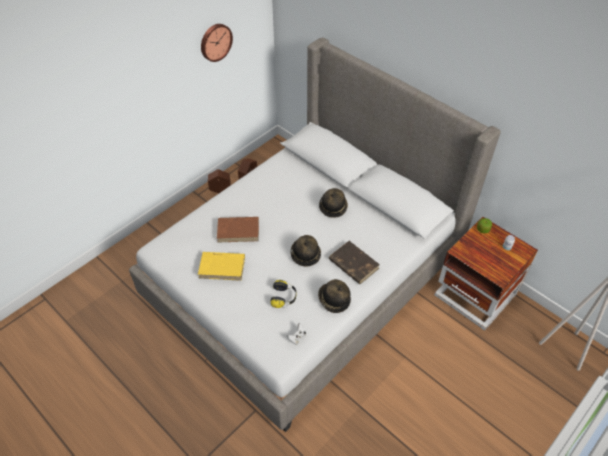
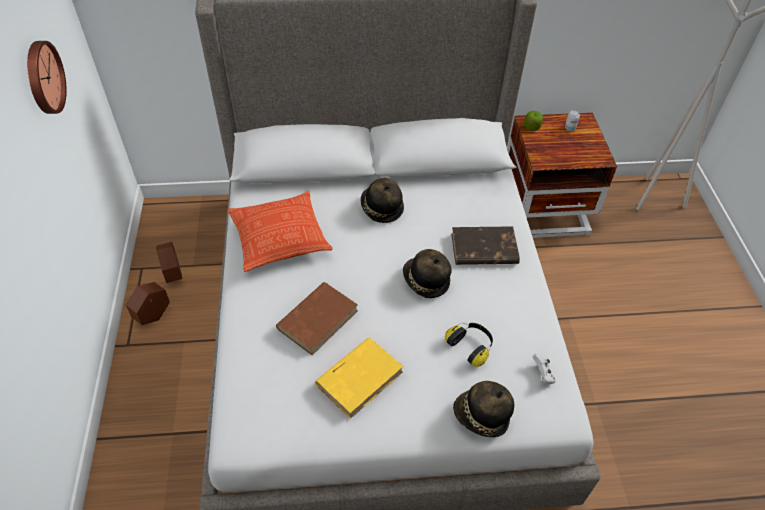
camera: 50 degrees left, 0 degrees up
(270, 186) = (280, 240): none -> orange pillow
(333, 300) = (518, 302): hat -> hat (481, 416)

